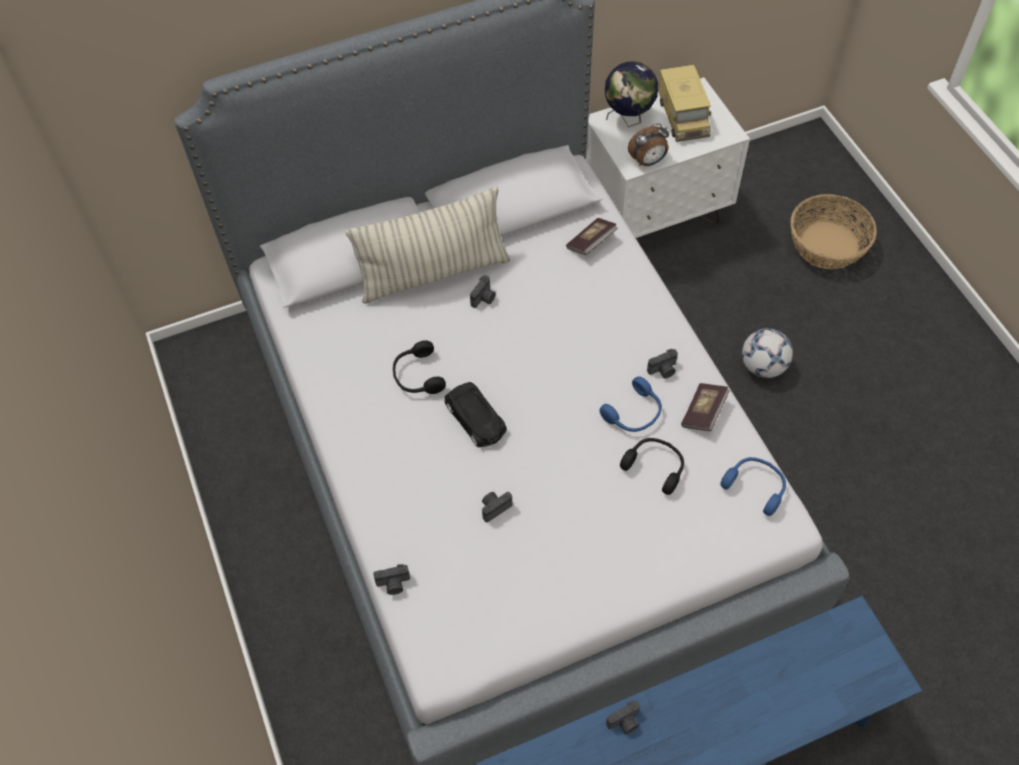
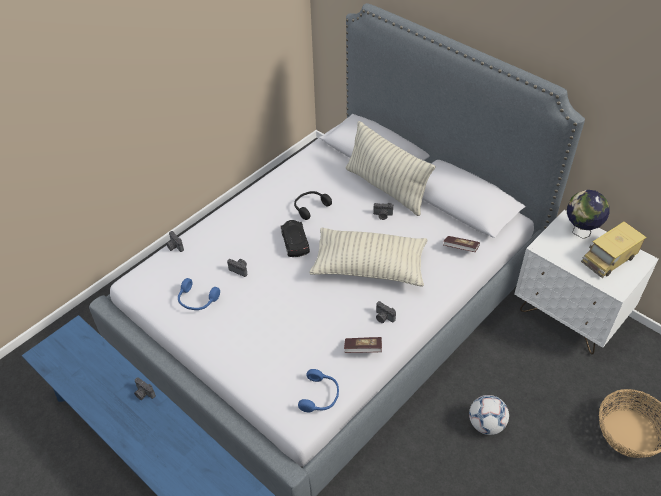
camera: 65 degrees right, 10 degrees down
(476, 420) = (295, 242): black toy car -> black toy car turned 135 degrees clockwise
(570, 351) = (369, 267): none -> pillow
(634, 413) = (341, 313): blue headphones -> blue headphones (197, 300)
(648, 162) = (551, 254): alarm clock -> none
(655, 466) = (307, 337): black headphones -> none

